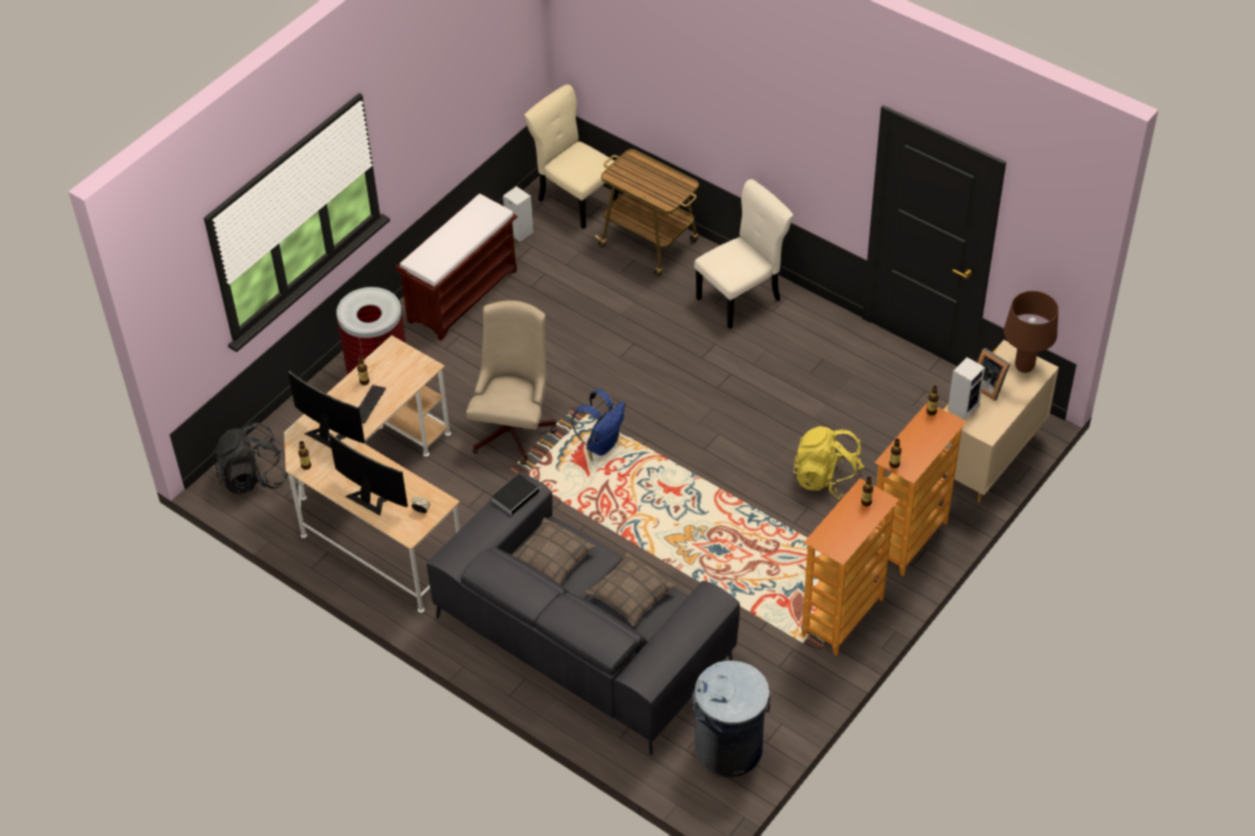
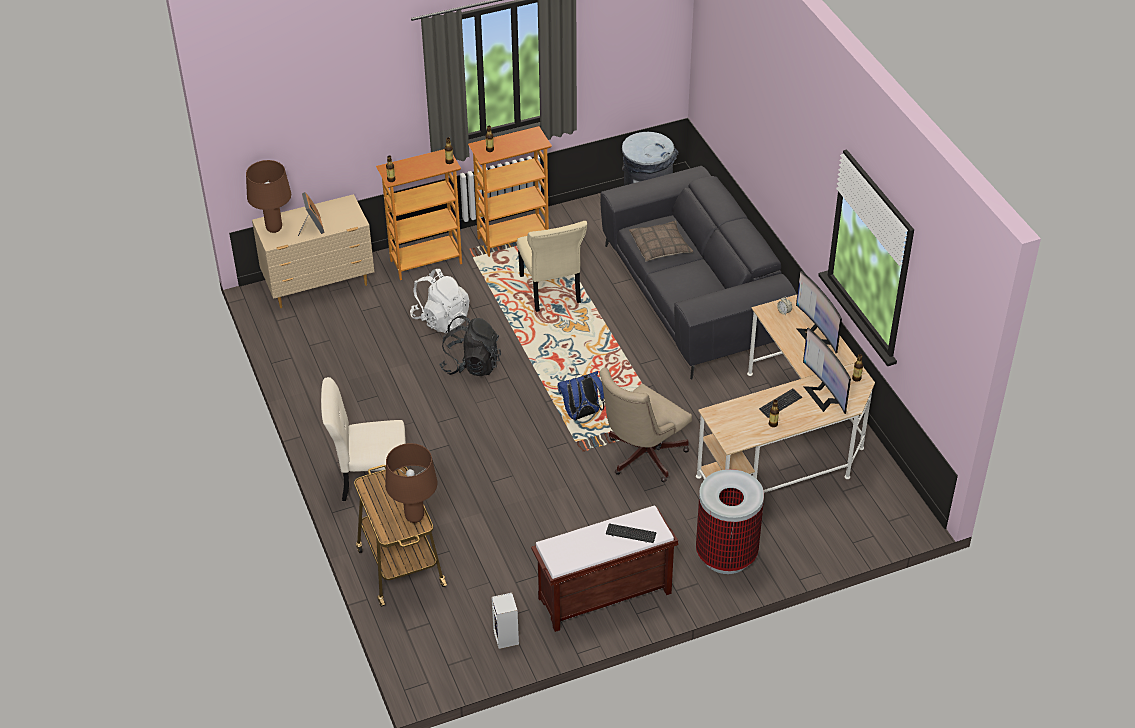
camera: 150 degrees left, 5 degrees down
(253, 477) = (882, 512): black backpack -> black backpack (471, 365)
(437, 249) = (631, 534): none -> keyboard
(516, 495) = (704, 305): book -> none
(551, 559) = (699, 288): pillow -> none
(575, 199) = (427, 647): beige chair -> beige chair (550, 291)
(622, 177) = (414, 517): none -> brown table lamp
(827, 479) = (441, 319): yellow backpack -> white backpack
(963, 406) = (343, 223): speaker -> none

